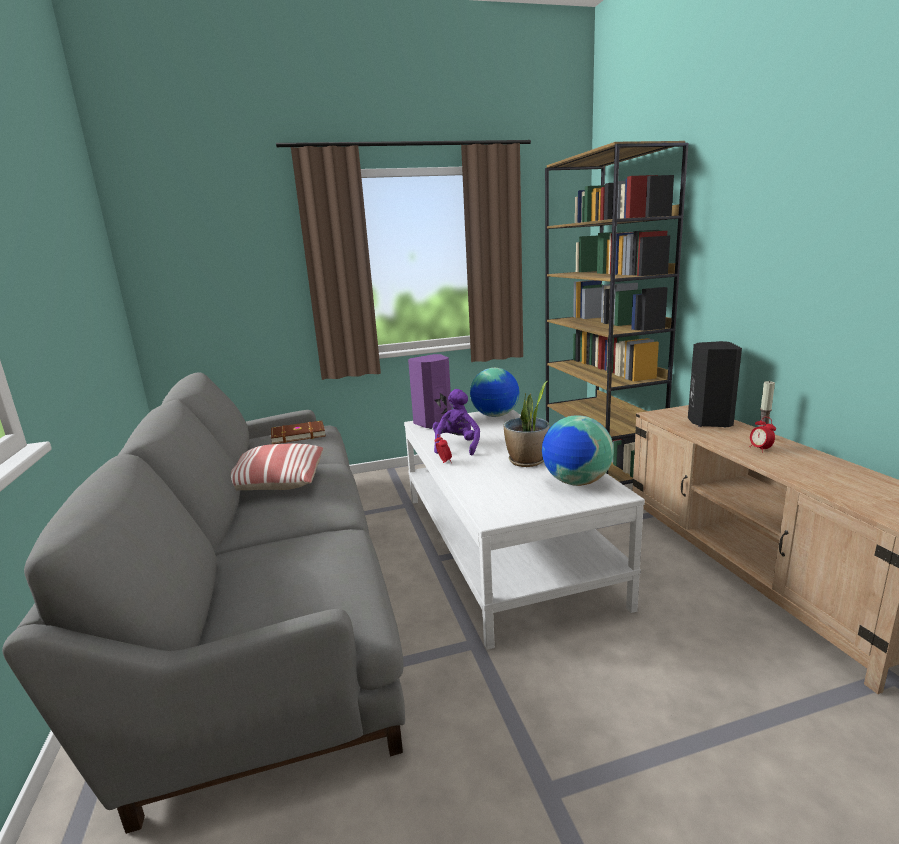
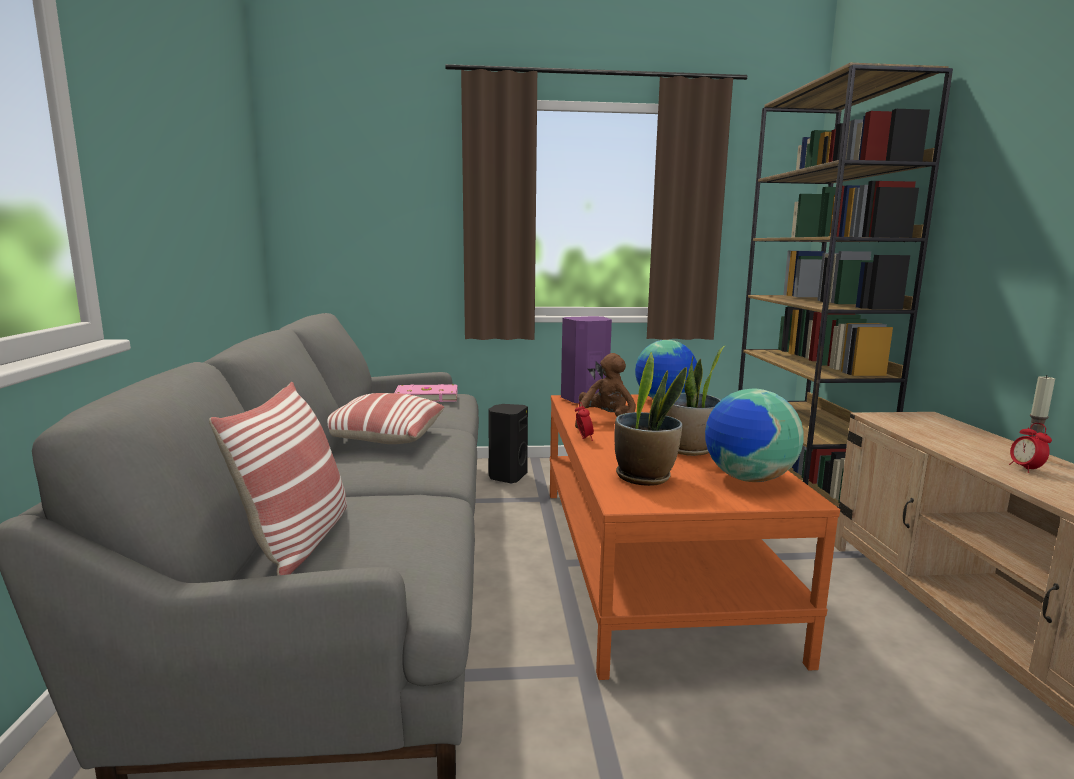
camera: 10 degrees right, 5 degrees down
(245, 593) = (298, 541): none -> pillow
(298, 434) = (426, 396): brown book -> pink book
(457, 446) = (606, 424): purple plush toy -> brown plush toy
(501, 492) = (644, 477): none -> potted plant
(501, 545) = (649, 560): white coffee table -> orange coffee table
(708, 422) = (952, 432): black speaker -> black speaker (507, 476)

